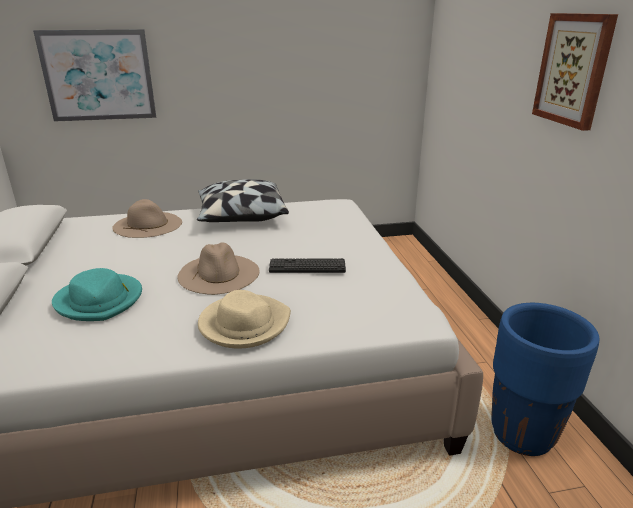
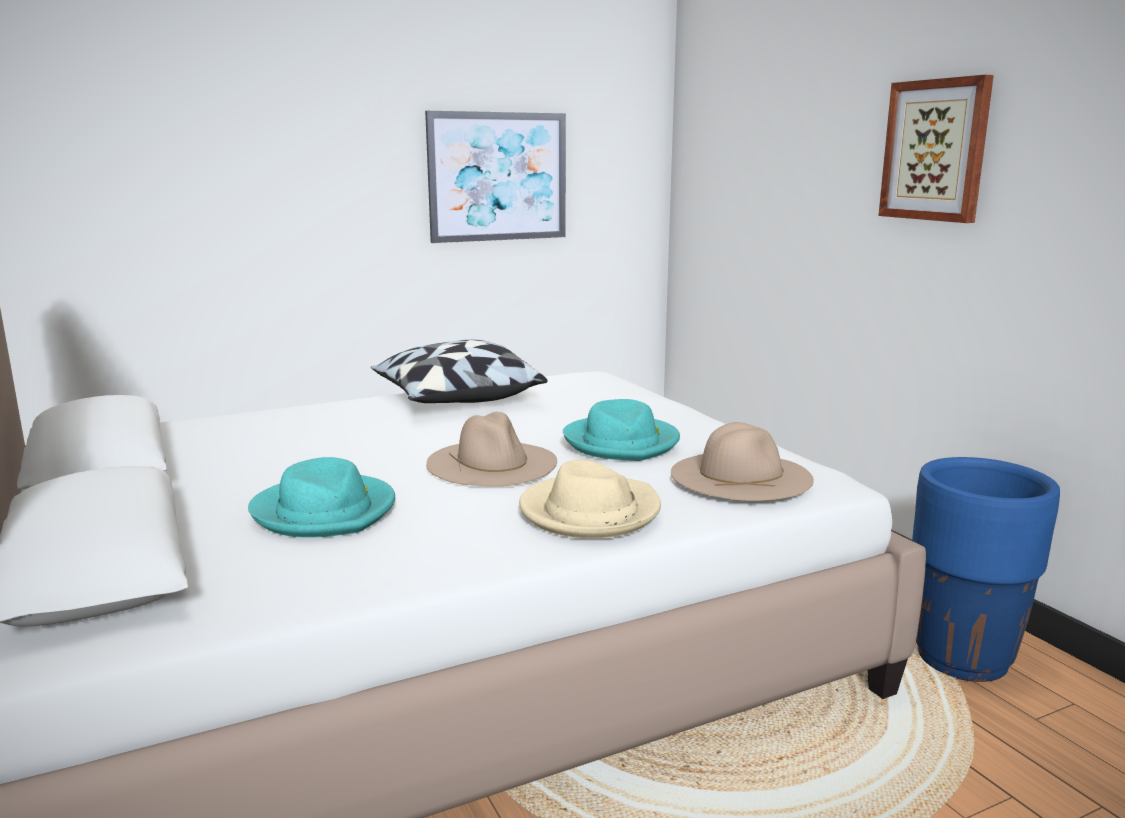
camera: 15 degrees left, 10 degrees down
(98, 75) = (167, 193): picture -> picture (497, 177)
(148, 224) = (308, 420): beige hat -> beige hat (741, 475)
(307, 267) = (622, 443): keyboard -> turquoise hat

